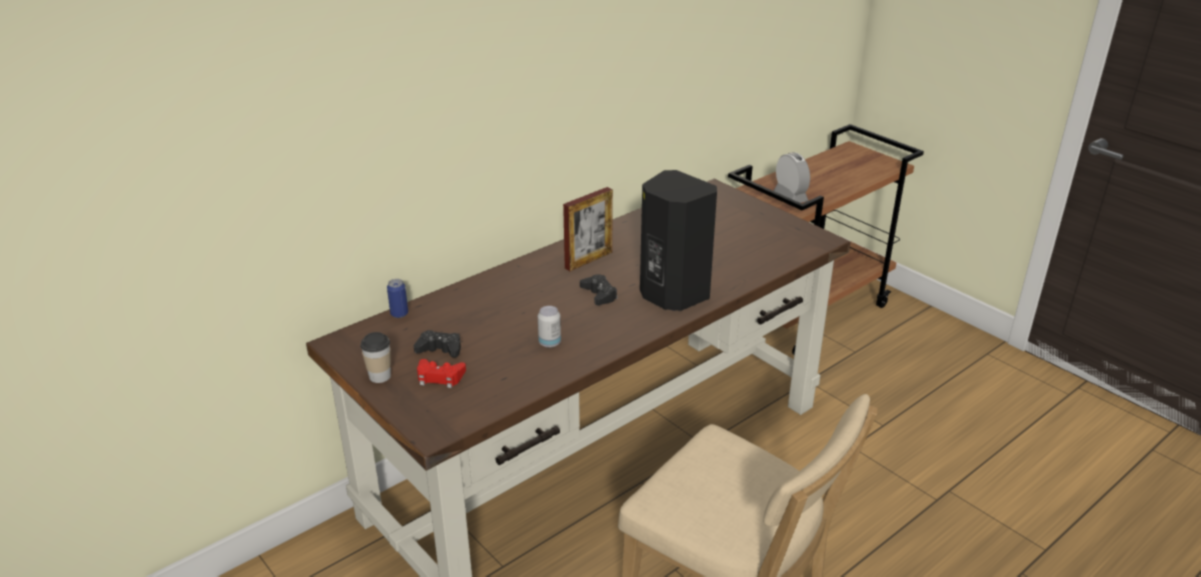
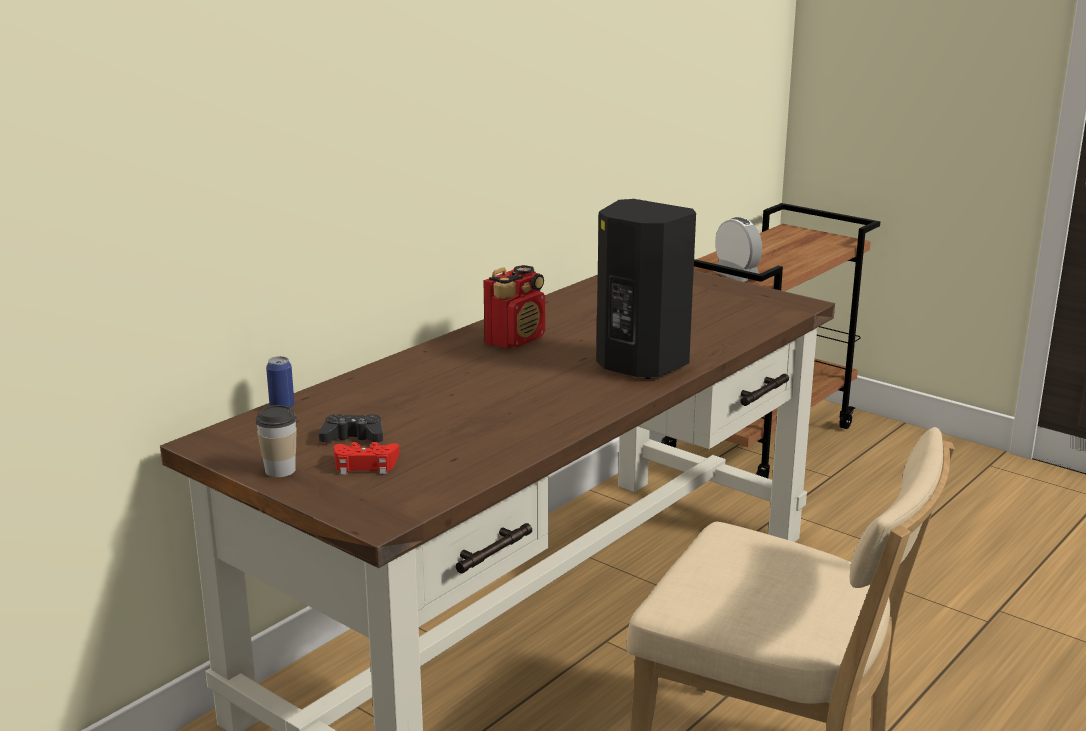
camera: 10 degrees left, 10 degrees down
(549, 343) = (500, 420): can -> none
(588, 260) = (515, 340): picture frame -> radio
(599, 294) = (544, 370): black game controller -> none

